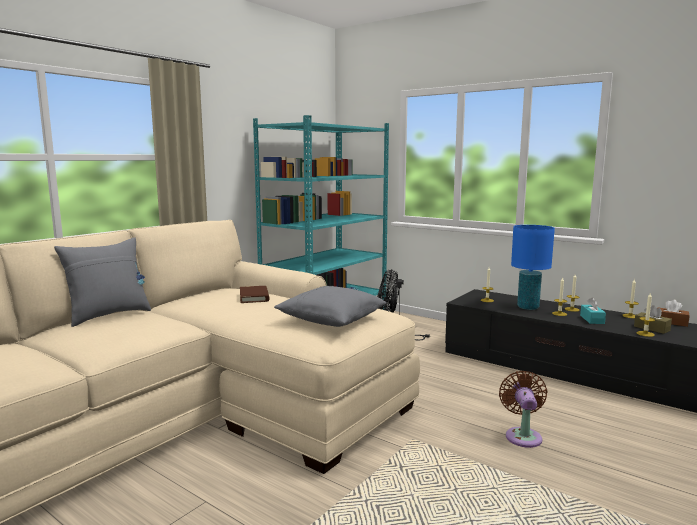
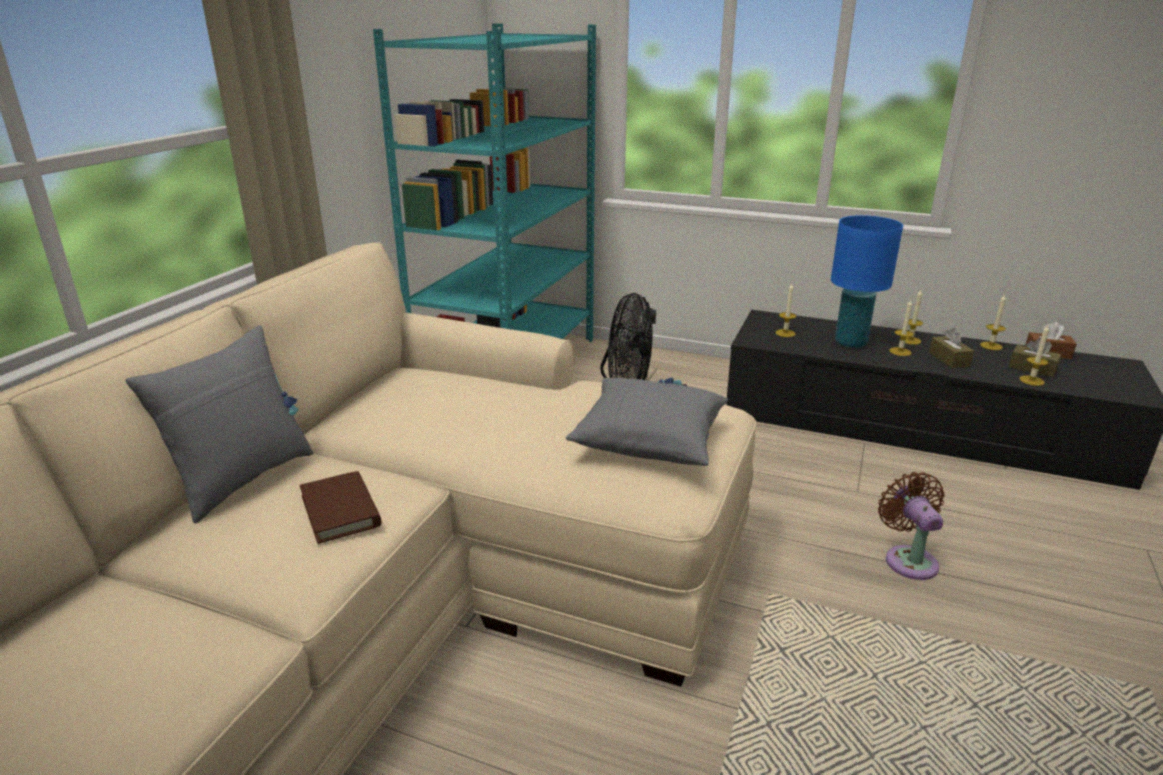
camera: 15 degrees left, 15 degrees up
(254, 297) = (475, 395): brown book -> brown book (340, 511)
(592, 319) = (949, 359): turquoise tissue box -> brown tissue box

